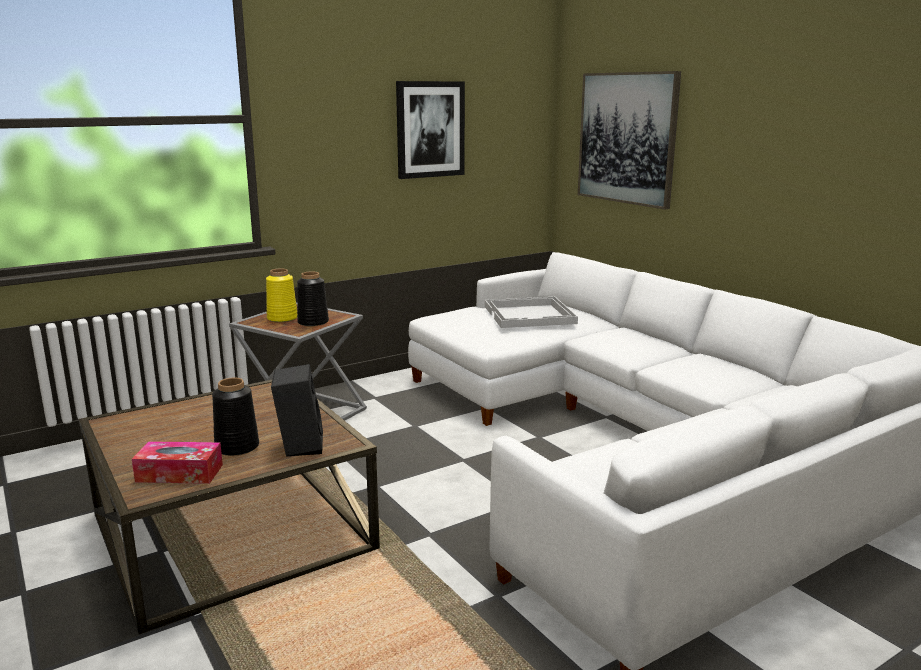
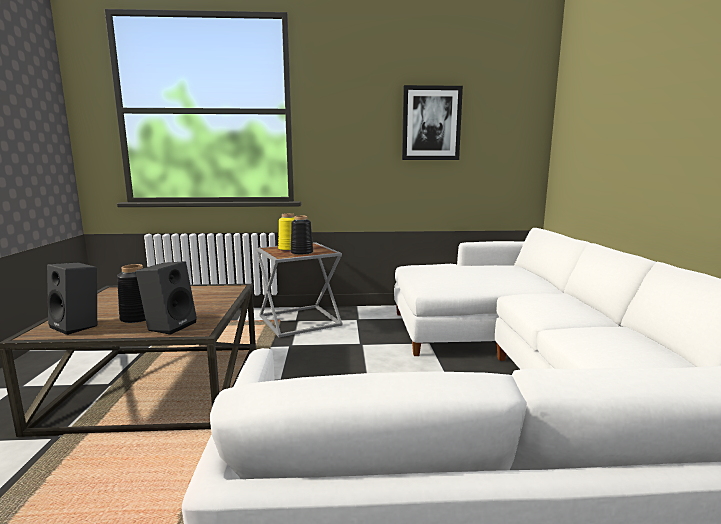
camera: 30 degrees right, 5 degrees down
(179, 473) = (79, 326): tissue box -> black speaker
(530, 315) = (484, 272): white tray -> none
(627, 138) = (601, 123): picture -> none

